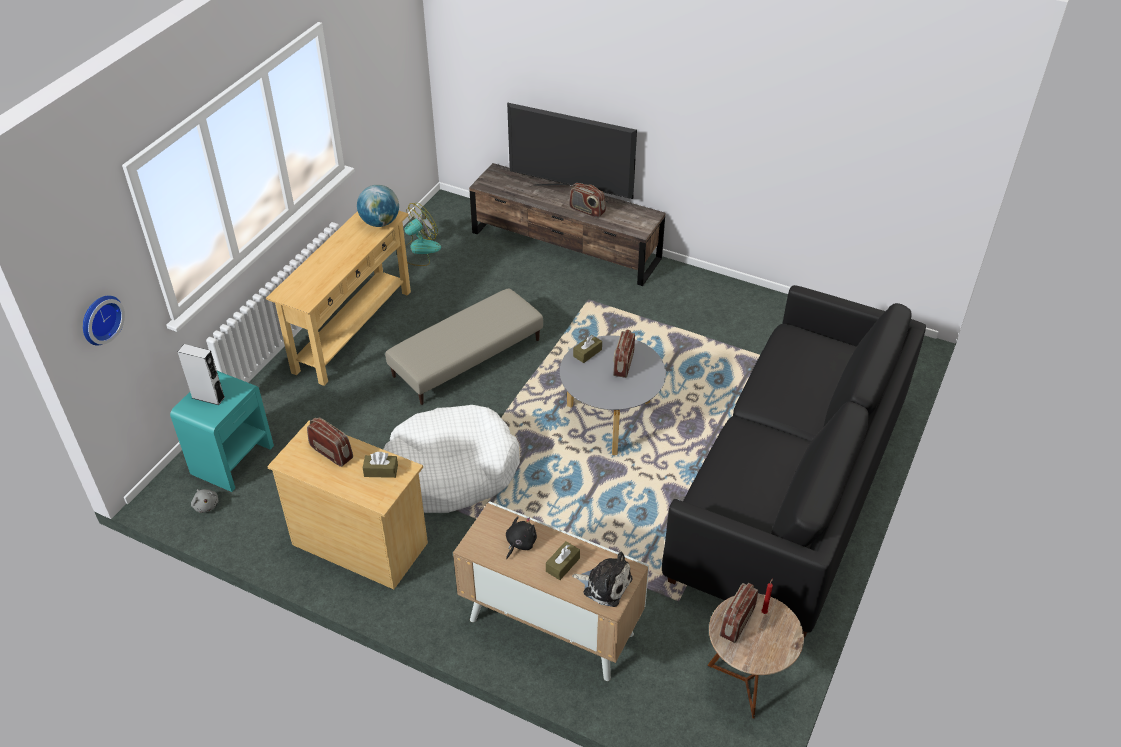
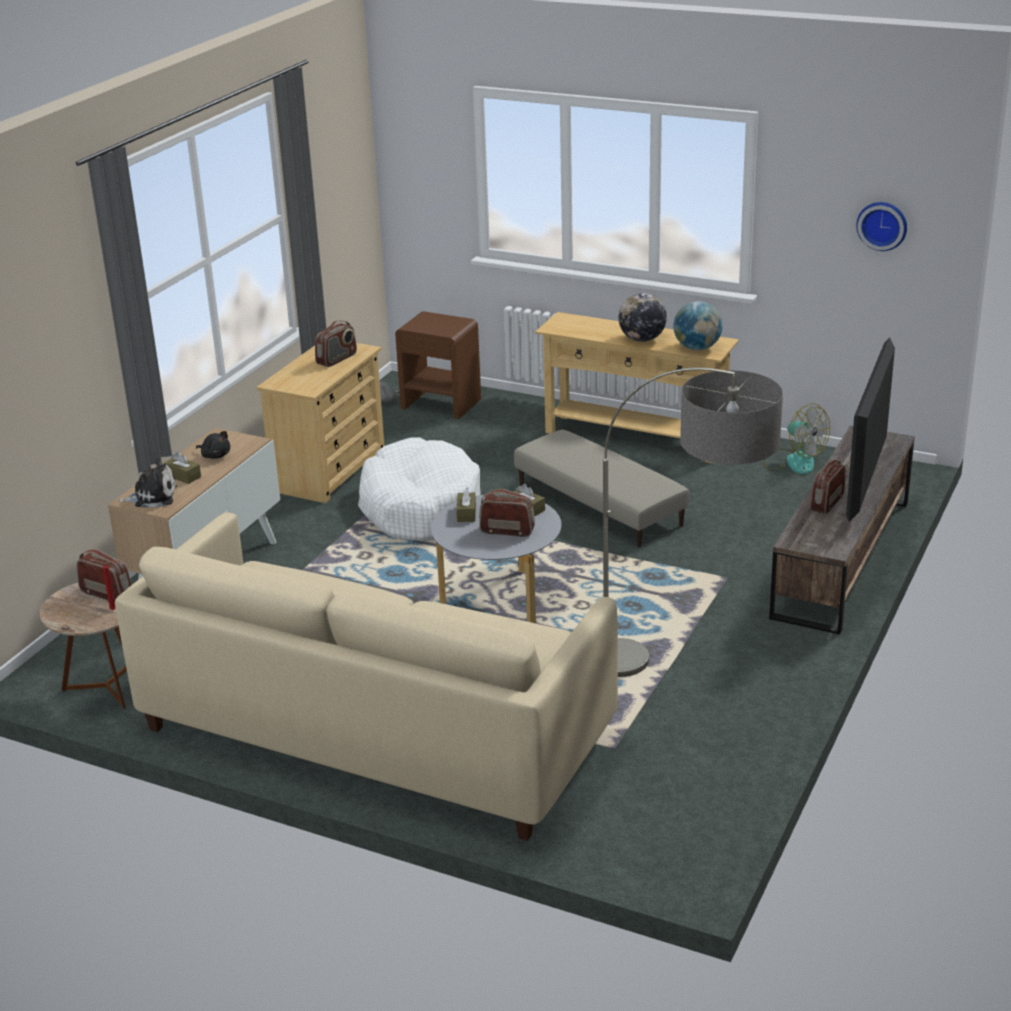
camera: 90 degrees right, 15 degrees down
(99, 319) = (412, 191): wall clock -> wall clock (882, 225)
(208, 397) = (436, 322): grey speaker -> none
(233, 459) = (441, 403): turquoise nightstand -> brown nightstand
(352, 250) = (642, 339): none -> globe
(381, 471) = (310, 381): brown tissue box -> brown tissue box (466, 513)
(604, 584) = (152, 497): plush toy -> plush toy turned 120 degrees counterclockwise
(715, 329) = (686, 679): none -> floor lamp
(789, 490) = (374, 730): black sofa -> beige sofa

